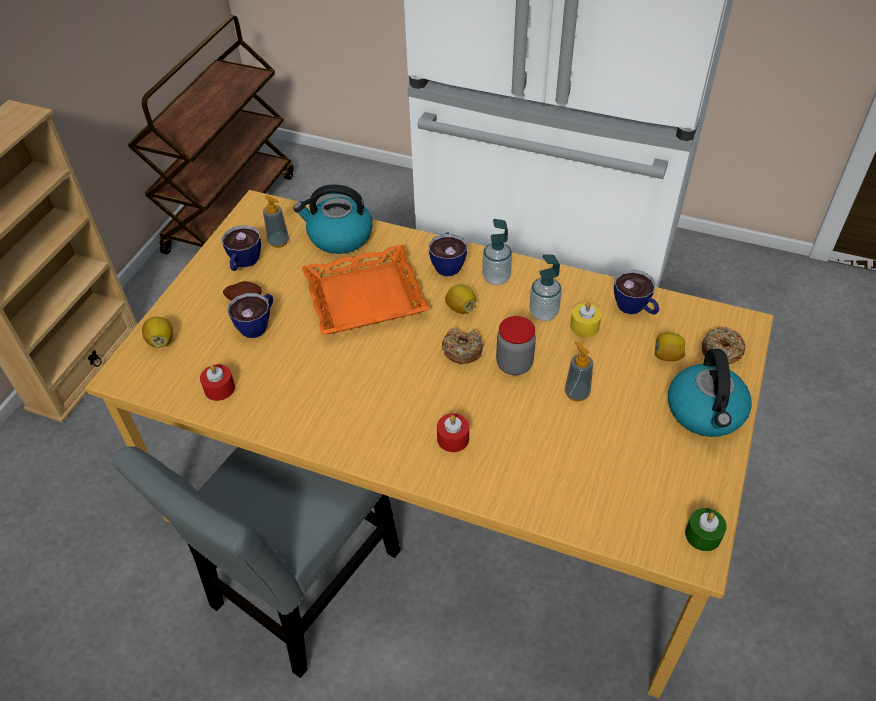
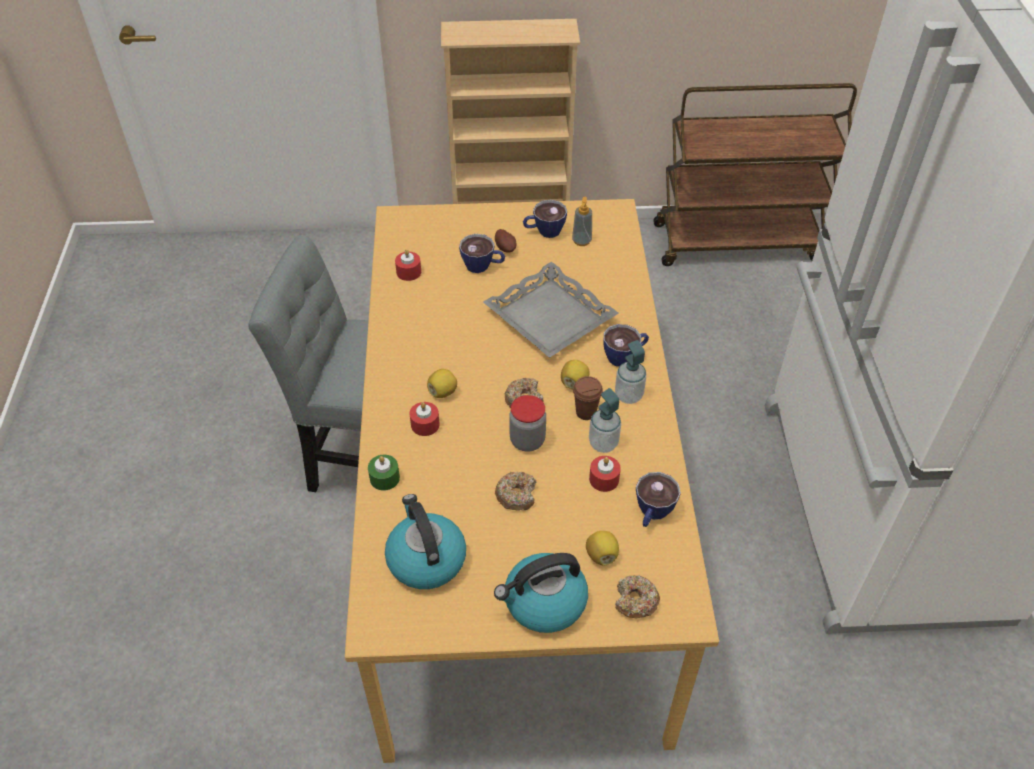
camera: 65 degrees right, 0 degrees up
(161, 341) = (438, 223): lemon -> lemon (443, 392)
(339, 237) = (612, 274): kettle -> kettle (425, 559)
(365, 298) = (549, 317): orange tray -> grey tray
(501, 312) = (586, 412): none -> brown cup
(576, 393) = (516, 495): soap dispenser -> donut
(584, 326) = (604, 479): yellow candle -> red candle
(703, 535) = (398, 628): green candle -> green candle (384, 478)

